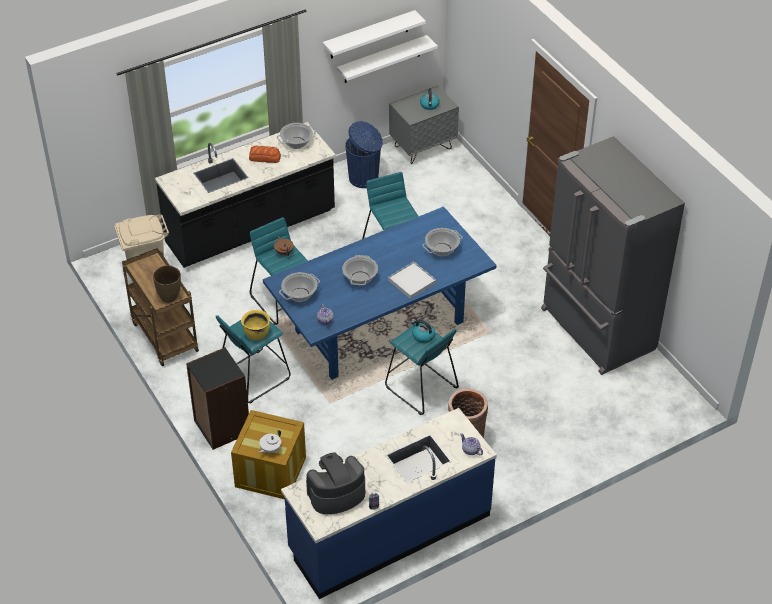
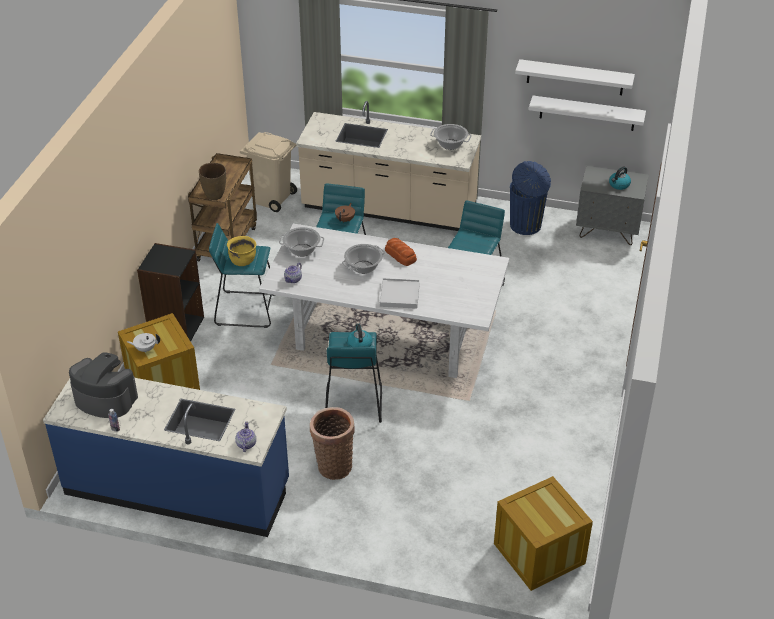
camera: 45 degrees right, 5 degrees down
(251, 228) = (389, 210): black counter -> beige counter
(265, 158) = (411, 141): bread -> bread (400, 255)
(380, 326) = (387, 337): blue dining table -> white dining table
(442, 249) = (459, 287): cooking pot -> none
(595, 330) = (564, 462): grey fridge -> none
(651, 397) = (539, 553): none -> crate

